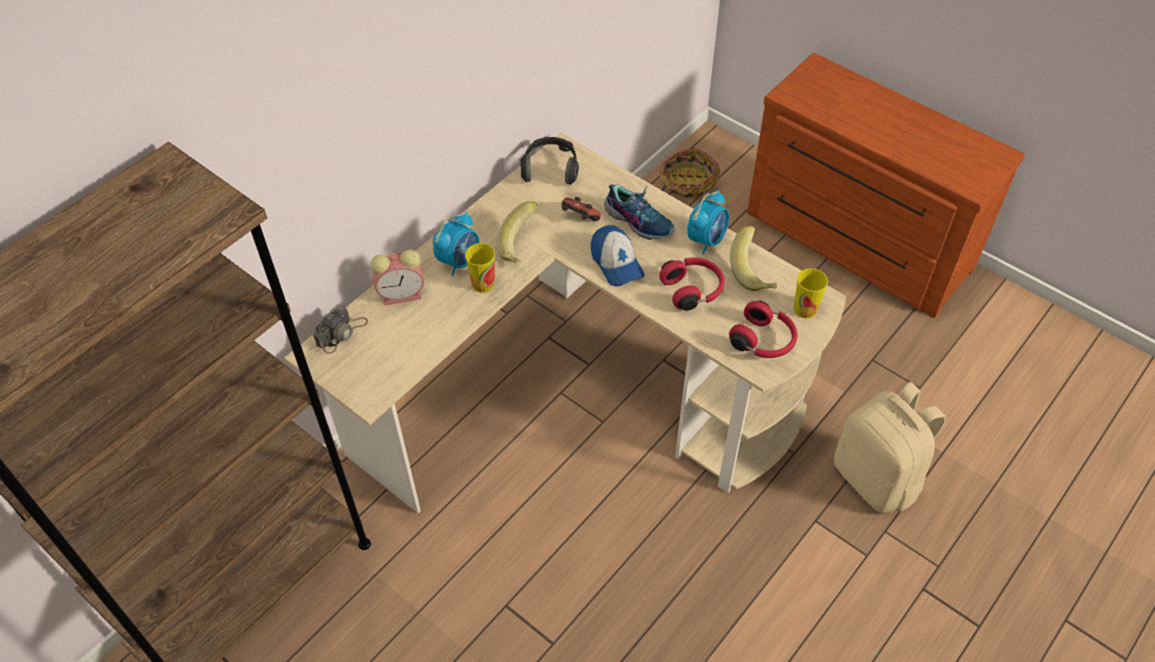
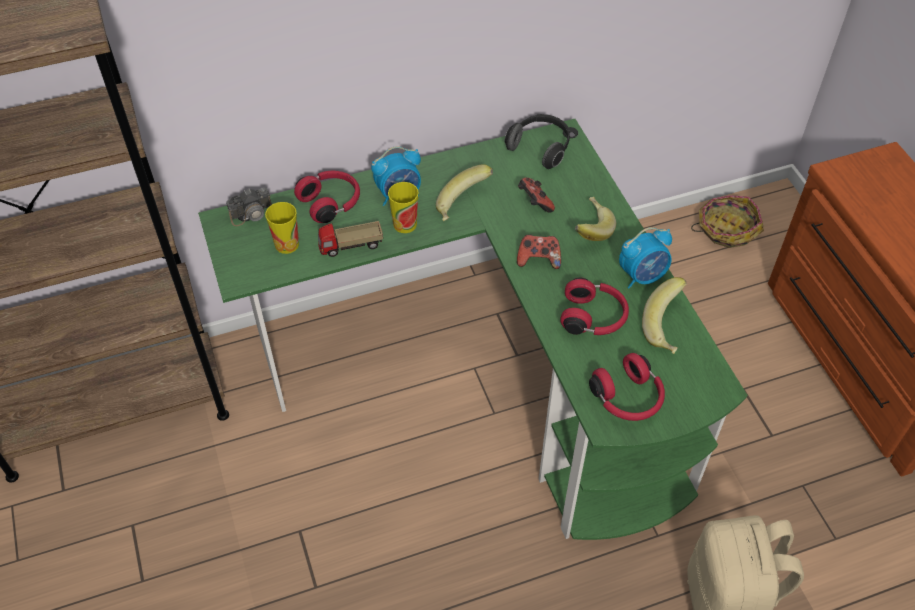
camera: 30 degrees right, 0 degrees up
(403, 294) = (331, 203): alarm clock -> red headphones
(450, 324) = (351, 247): none -> toy truck
(578, 388) = (492, 372): beige desk -> green desk
(616, 263) = (538, 259): cap -> game controller
(639, 220) = (589, 229): shoe -> banana
(805, 309) = (693, 388): cup -> cup (287, 244)

